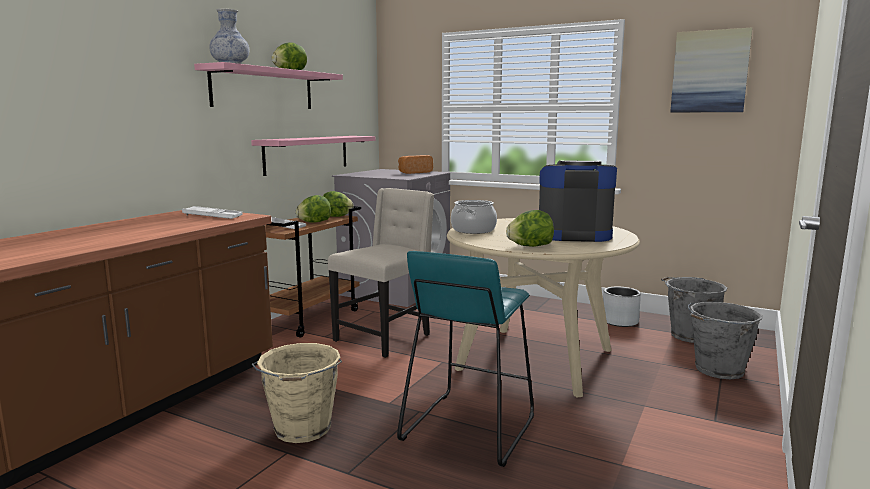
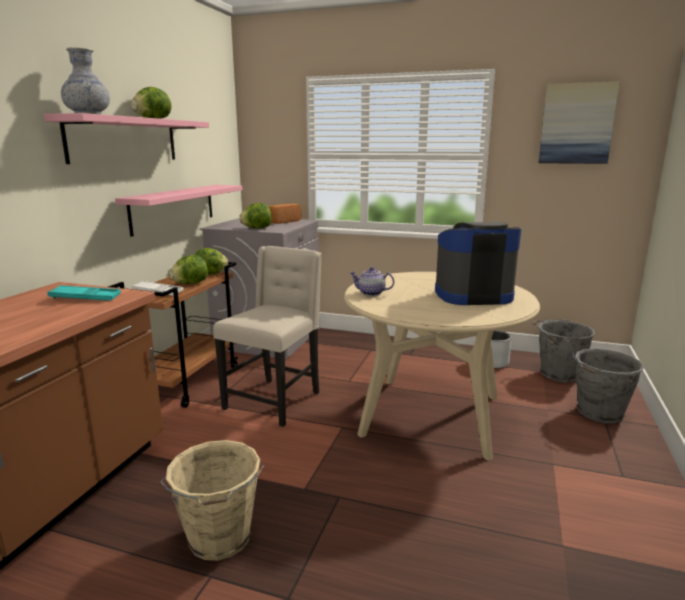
camera: 10 degrees left, 5 degrees up
(213, 217) = (86, 298): white tray -> turquoise tray
(468, 427) = (396, 513): turquoise stool -> none
(473, 230) = (371, 293): cooking pot -> teapot
(530, 246) = (442, 315): lettuce -> lettuce (257, 228)

